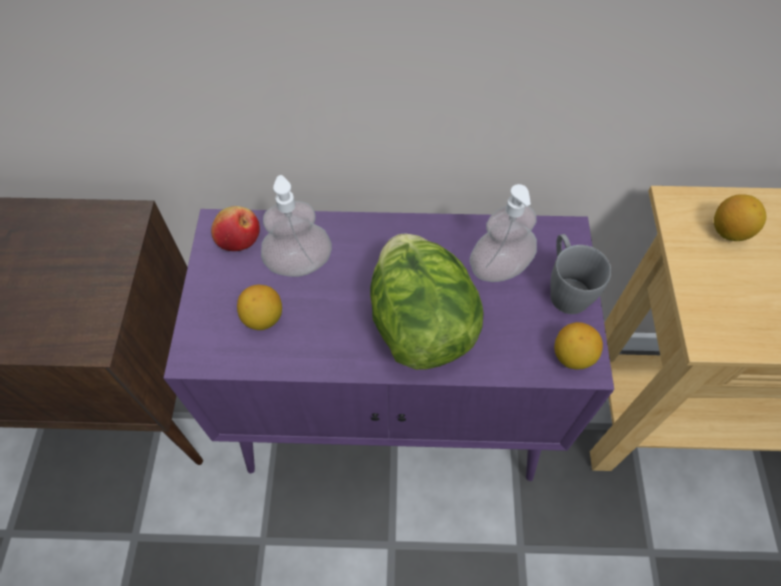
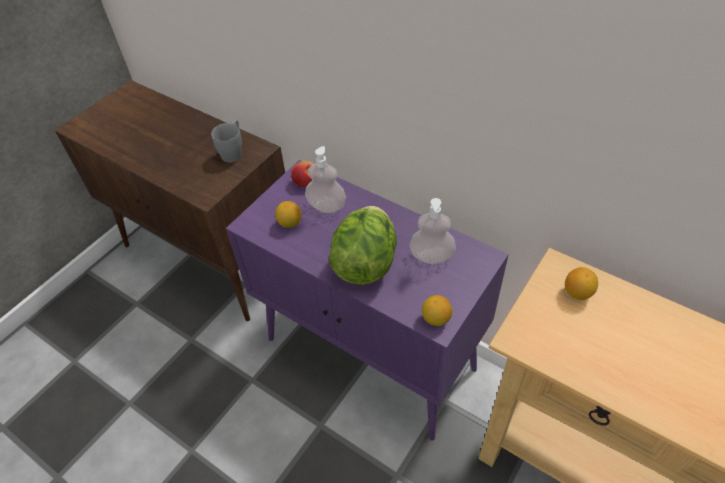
camera: 35 degrees right, 10 degrees down
(564, 289) = (461, 284): grey mug -> grey mug (234, 151)

